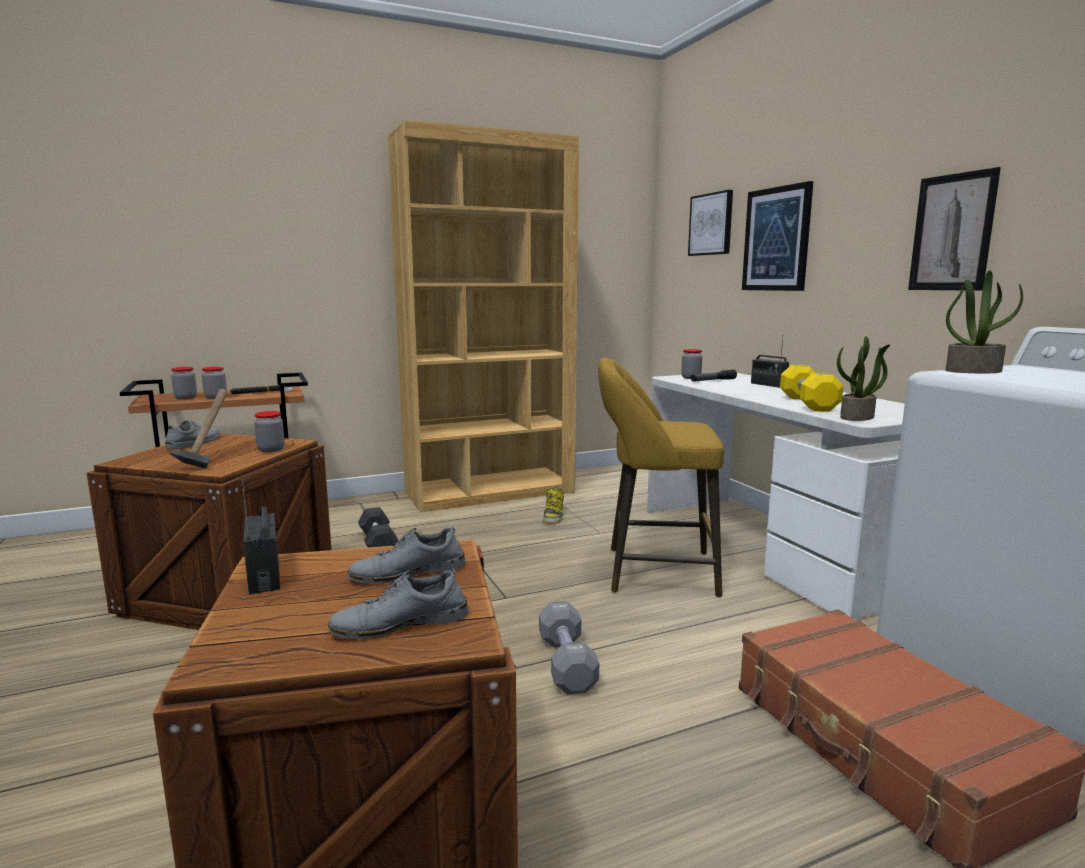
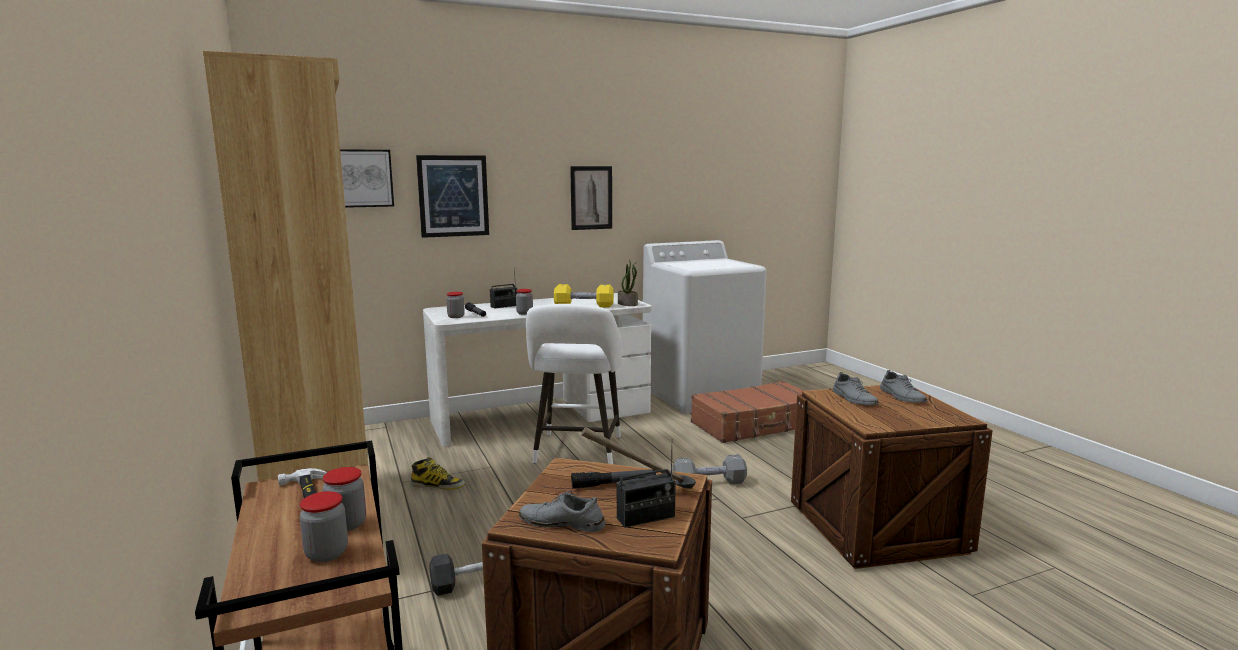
camera: 90 degrees left, 0 degrees up
(240, 452) = (614, 484): none -> flashlight
(264, 576) = (885, 424): radio -> radio (646, 517)
(271, 450) = (601, 471): jar -> jar (524, 313)
(653, 571) = (577, 452): yellow stool -> white stool
(973, 371) = (684, 267): potted plant -> none

